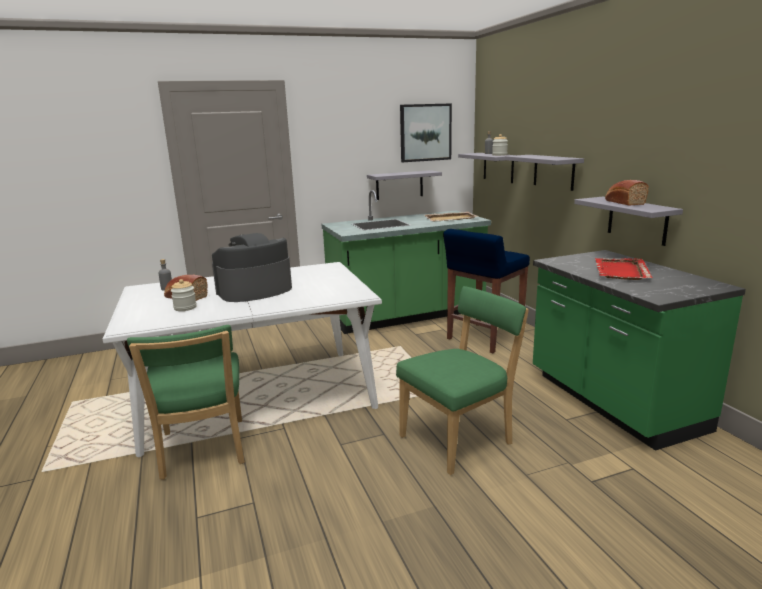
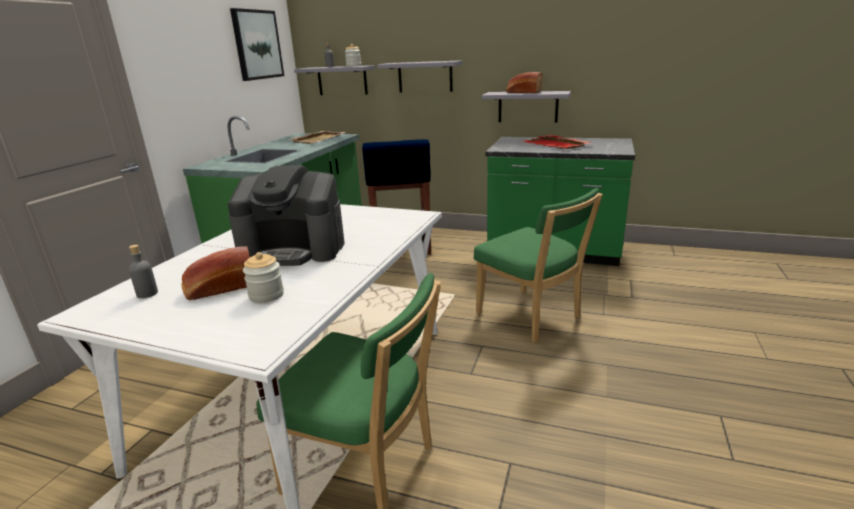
camera: 50 degrees left, 5 degrees up
(254, 291) = (294, 249): coffee machine -> coffee machine turned 90 degrees counterclockwise
(399, 185) = (246, 109): grey shelf -> none
(460, 439) = (531, 317): green chair -> green chair turned 135 degrees clockwise

